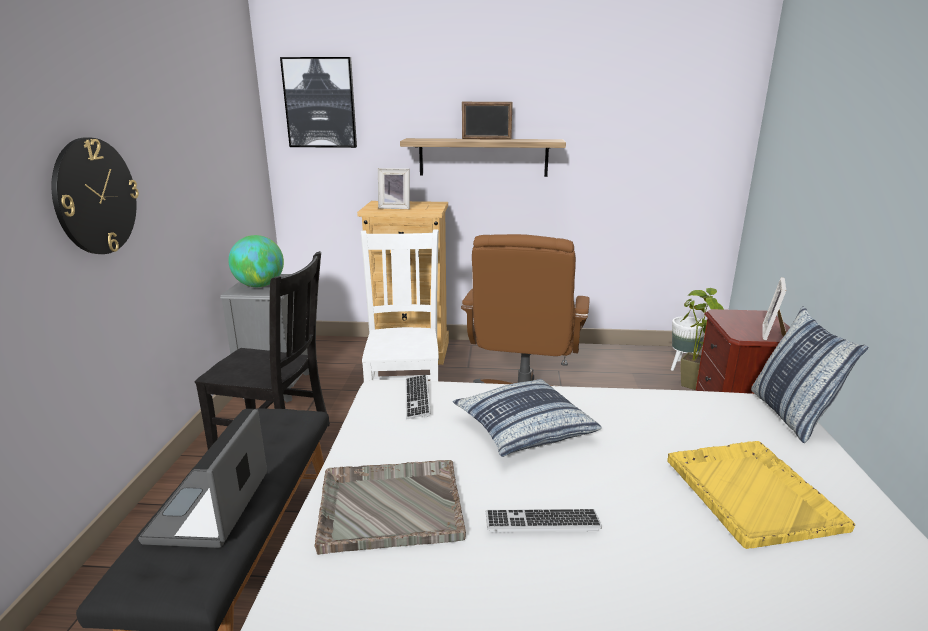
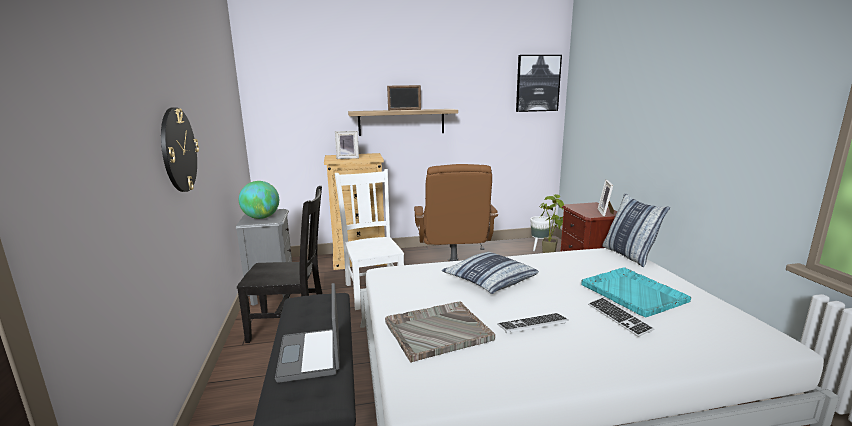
camera: 15 degrees left, 5 degrees down
(320, 103) = (285, 88): picture -> picture (537, 83)
(417, 398) = (411, 274): keyboard -> keyboard (619, 318)
(750, 492) = (632, 292): yellow tray -> turquoise tray

